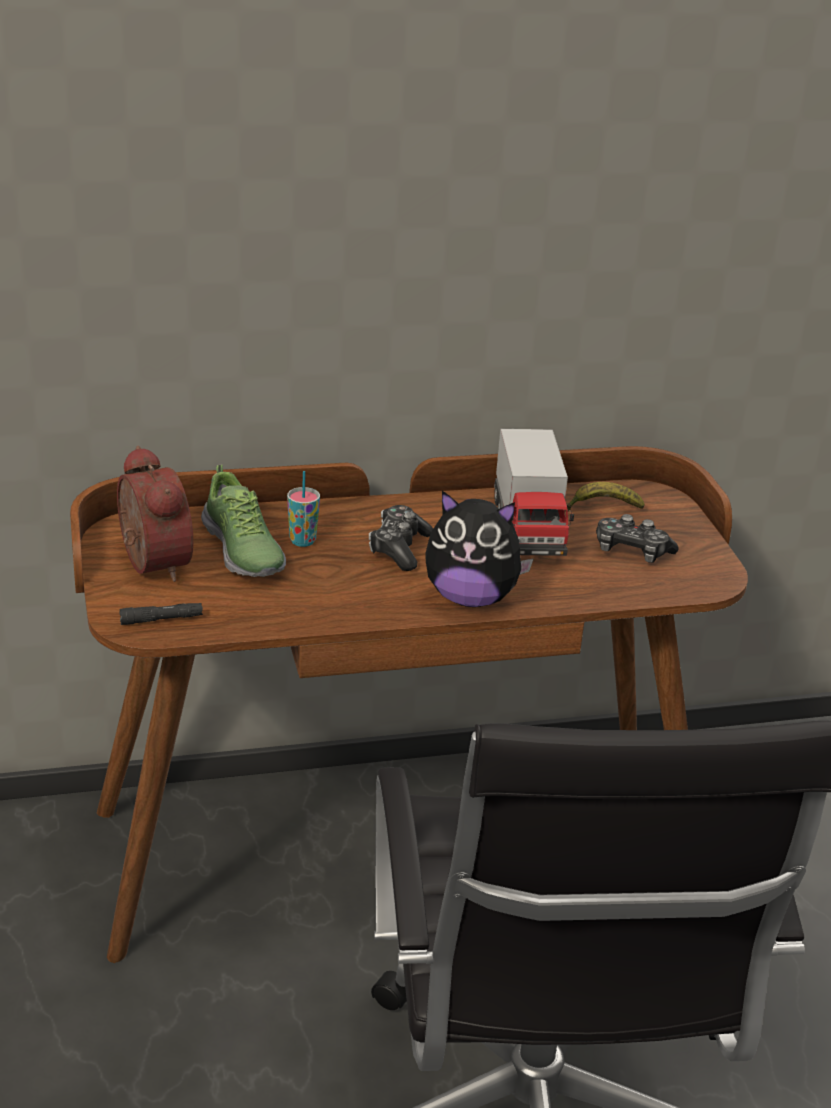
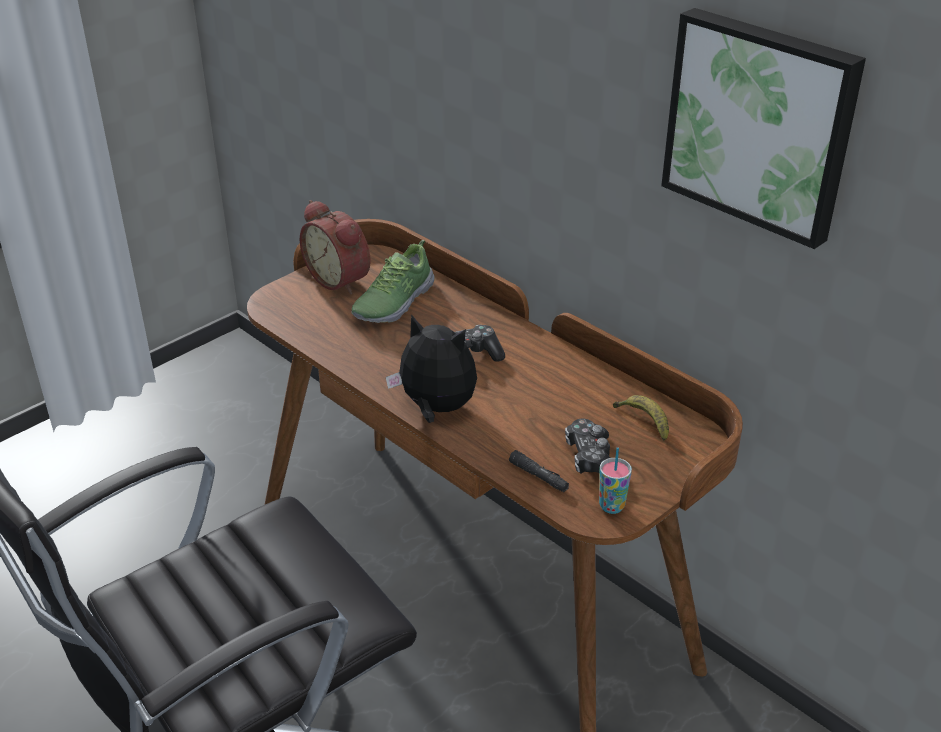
camera: 60 degrees right, 5 degrees up
(149, 564) = (341, 279): alarm clock -> alarm clock turned 105 degrees clockwise
(161, 619) = (285, 308): black flashlight -> black flashlight (539, 476)
(302, 541) = (431, 318): cup -> cup (611, 506)
(471, 598) = (436, 409): plush toy -> plush toy turned 135 degrees clockwise
(528, 530) = (562, 400): toy truck -> none
(653, 158) = (761, 124): none -> picture

